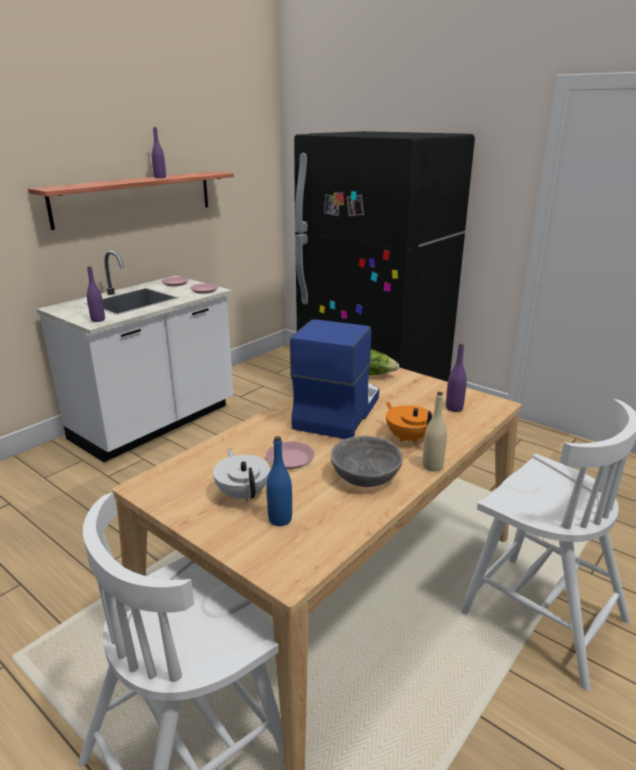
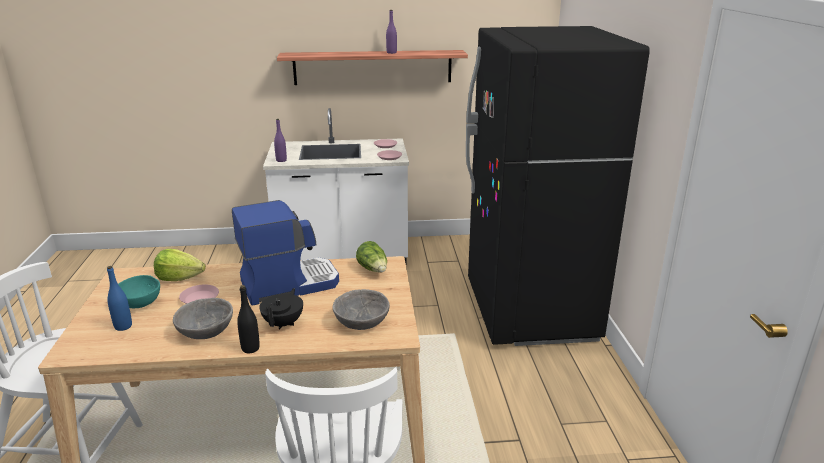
camera: 45 degrees right, 0 degrees up
(224, 456) = (179, 278): none -> lettuce
(243, 493) = (141, 303): white teapot -> turquoise bowl
(408, 437) = (284, 323): orange teapot -> black teapot
(432, 466) = (250, 348): beige bottle -> black bottle
(454, 408) = (362, 322): purple bottle -> grey bowl

